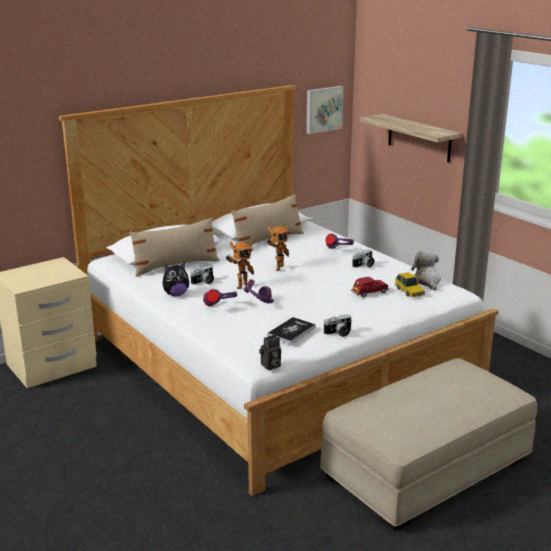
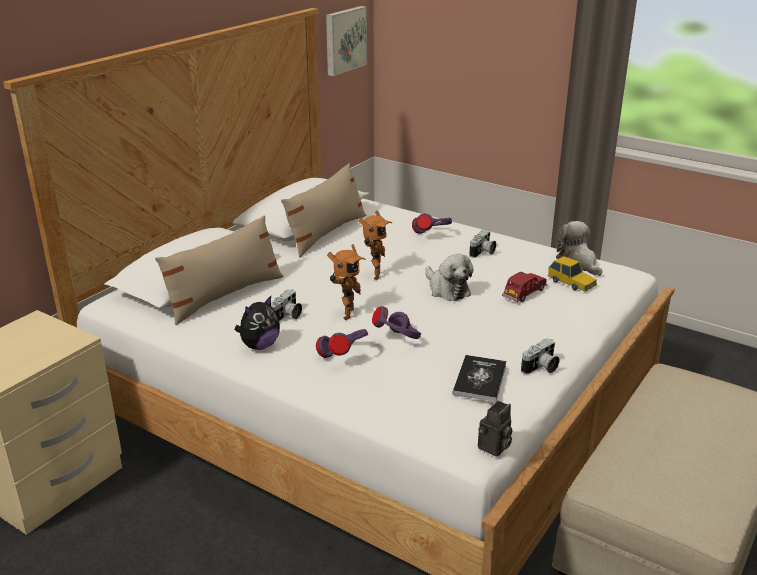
camera: 20 degrees left, 5 degrees up
(319, 283) = (447, 289): none -> plush toy
(419, 138) = (485, 69): shelf -> none

